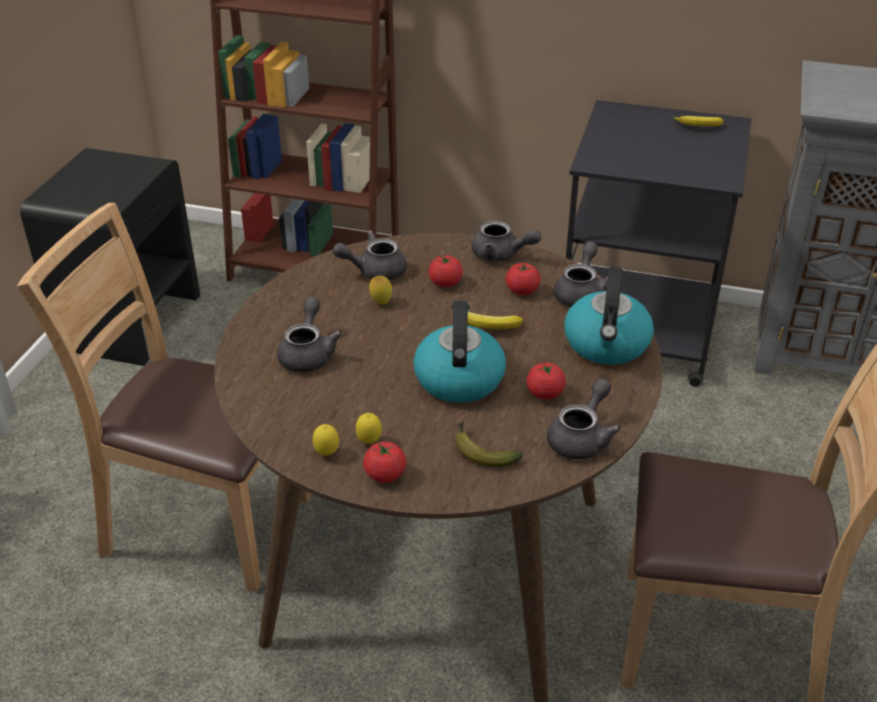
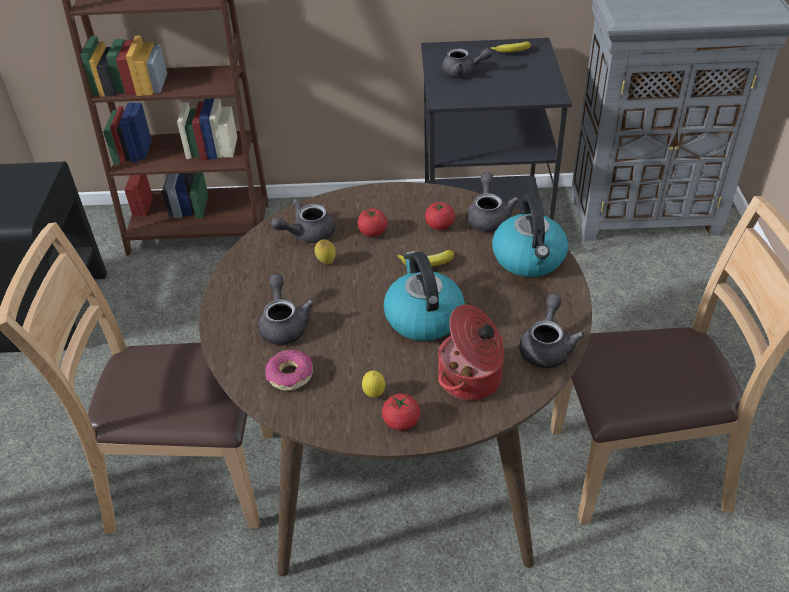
camera: 15 degrees left, 5 degrees up
(291, 403) = (290, 375): none -> donut
(327, 454) = (342, 415): lemon -> none
(481, 451) = (471, 379): banana -> cooking pot
(501, 255) = (408, 197): grey teapot -> grey teapot (463, 72)
(545, 393) = (499, 314): tomato -> none

